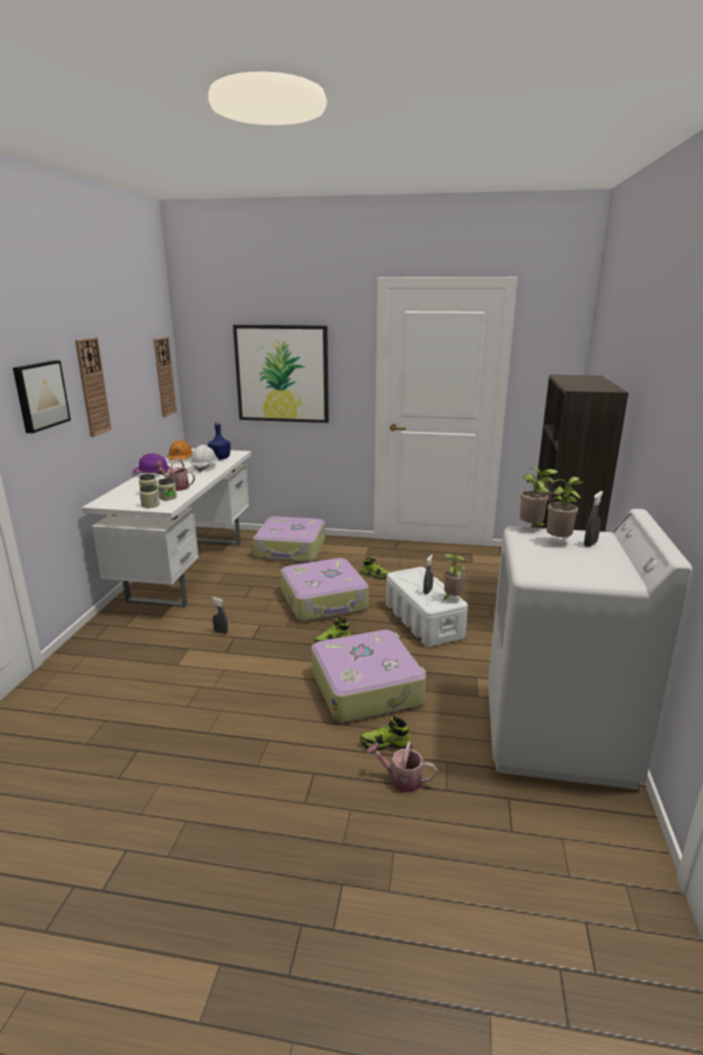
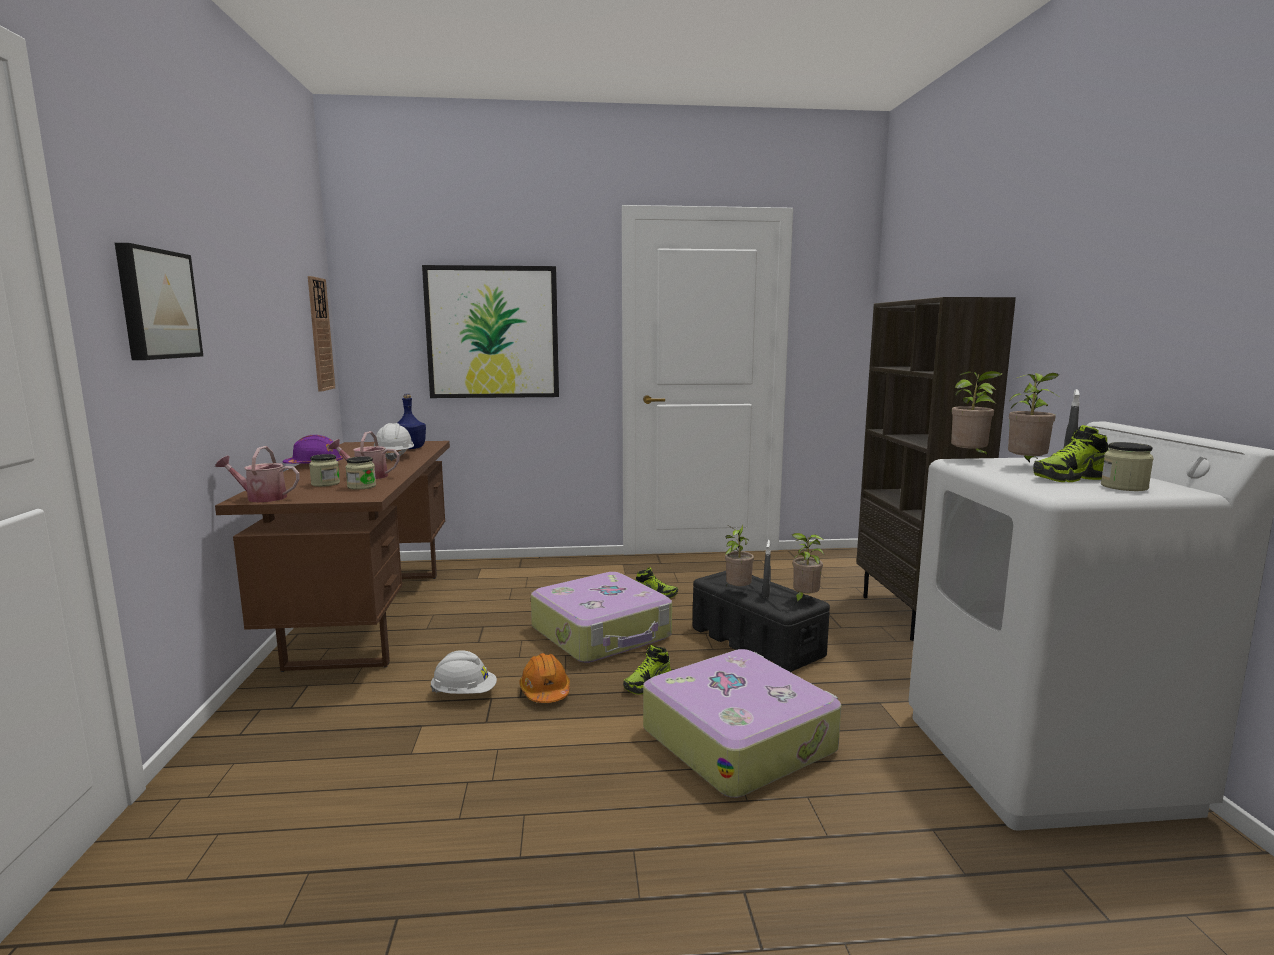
camera: 15 degrees left, 10 degrees down
(92, 387) = (231, 317): wall clock -> none
(150, 505) = (338, 495): jar -> jar (1124, 487)
(180, 458) = (348, 451): orange hard hat -> orange hard hat (545, 691)
(188, 569) = (370, 615): white desk -> brown desk
(221, 632) = (464, 694): grey spray bottle -> white hard hat
(291, 549) = (516, 576): suitcase -> none
(385, 744) = (825, 820): shoe -> shoe (1070, 478)
(401, 779) = (888, 872): watering can -> watering can (261, 498)
(409, 586) = (737, 591): none -> potted plant
(423, 620) = (755, 641): white storage box -> black storage box

